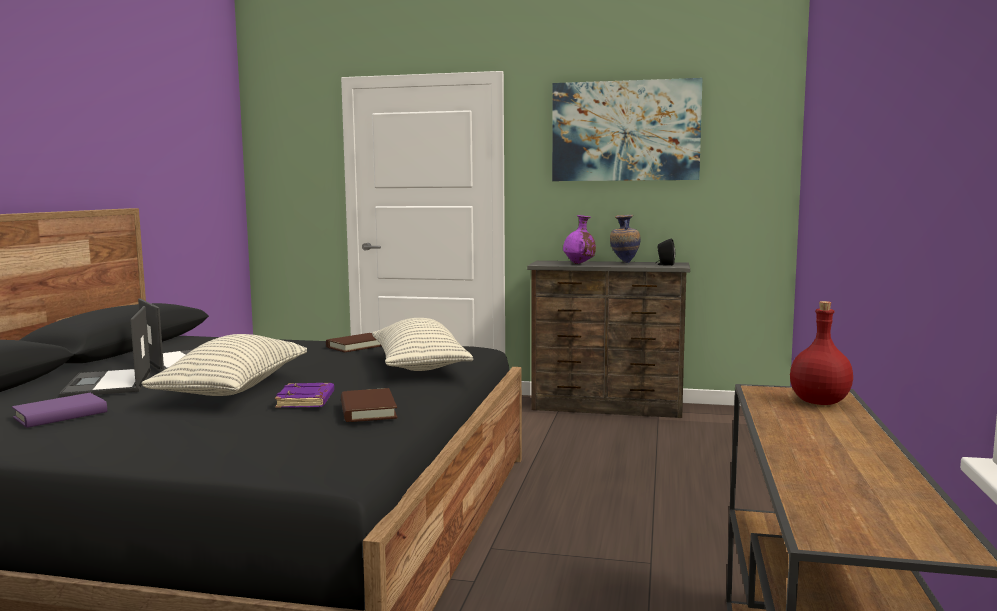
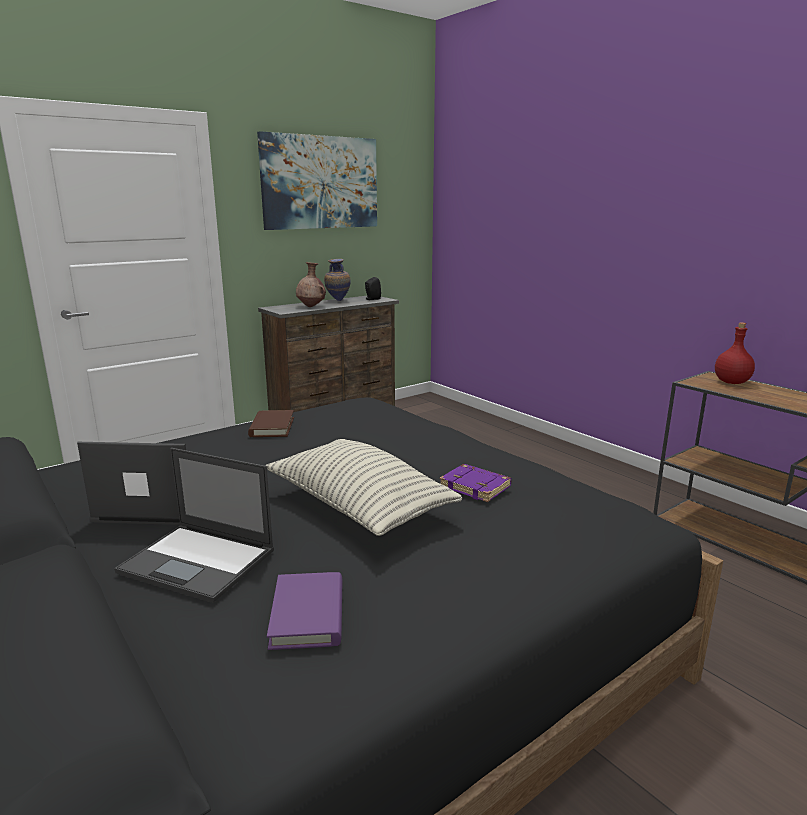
camera: 50 degrees left, 10 degrees up
(368, 410) = (521, 475): brown book -> none
(419, 366) = (394, 429): pillow -> none
(579, 264) = (311, 306): purple vase -> brown vase

